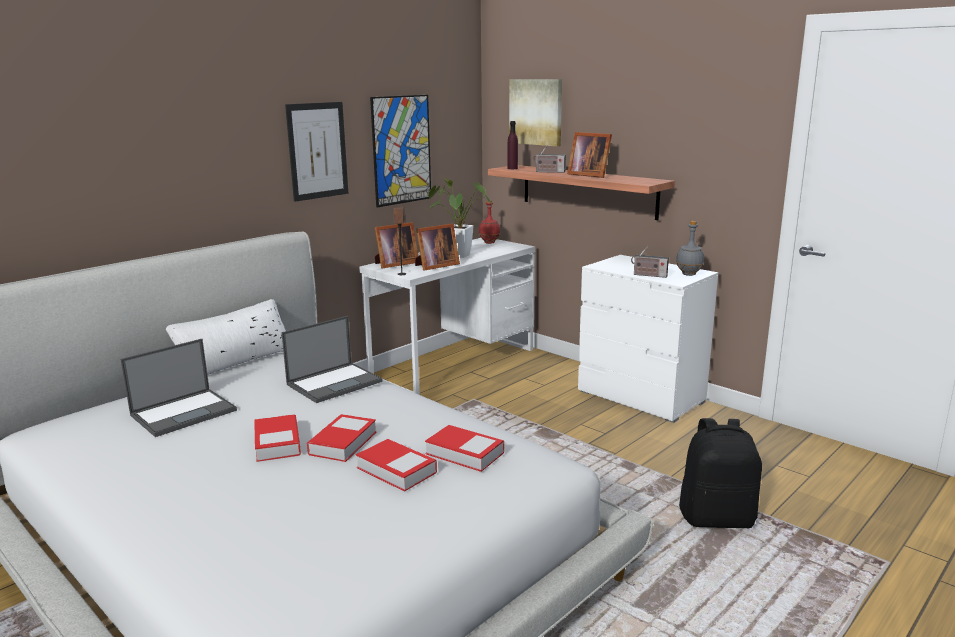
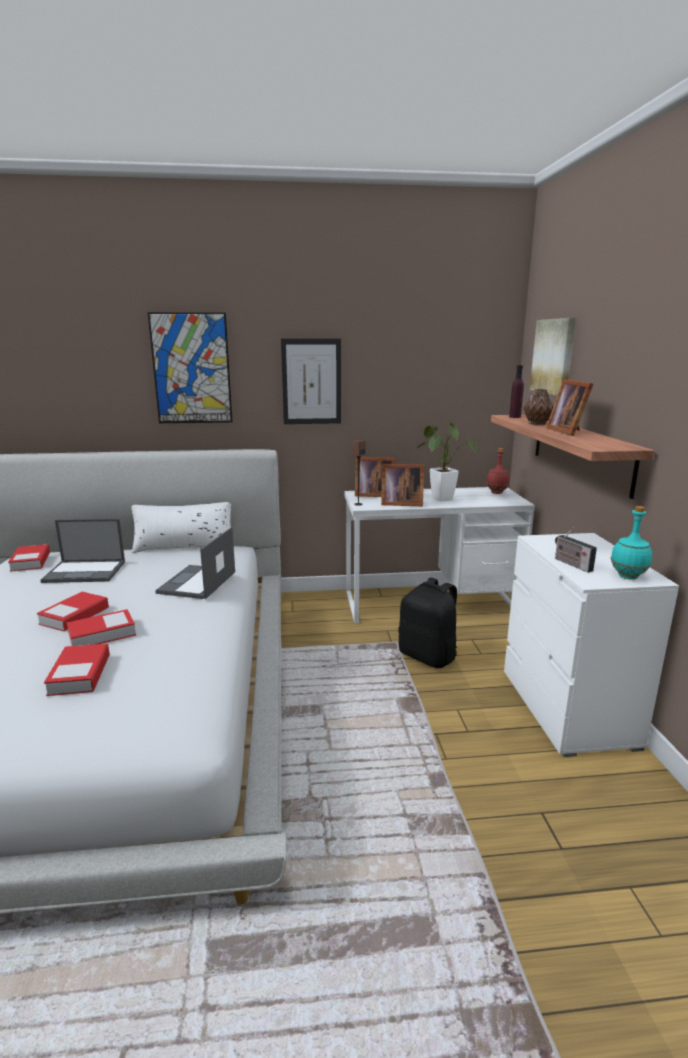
camera: 40 degrees right, 0 degrees up
(335, 382) = (197, 583): laptop -> laptop turned 105 degrees clockwise
(401, 150) = (408, 388): picture -> picture (191, 369)
(464, 453) = (144, 685): book -> book (30, 562)
(549, 172) = (537, 424): radio -> brown vase
(689, 274) = (628, 577): grey bottle -> turquoise bottle
(717, 518) = (444, 906): black backpack -> black backpack (428, 656)

